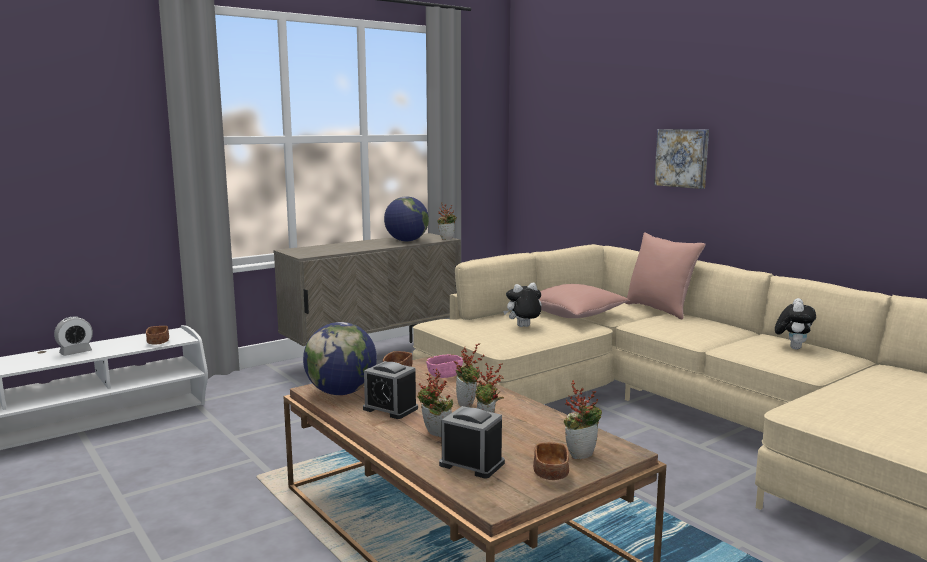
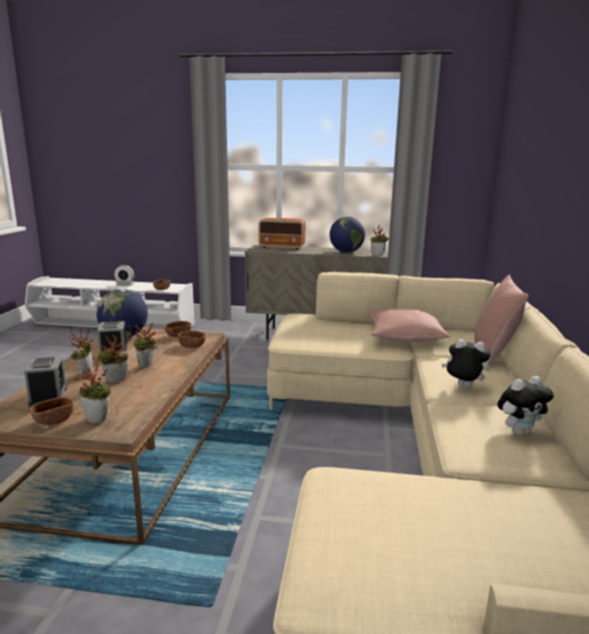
camera: 45 degrees right, 5 degrees up
(321, 247) = (282, 247): none -> radio
(445, 375) = (192, 346): pink bowl -> brown bowl
(523, 327) = (336, 334): plush toy -> plush toy (463, 387)
(682, 158) = (564, 198): picture -> none

